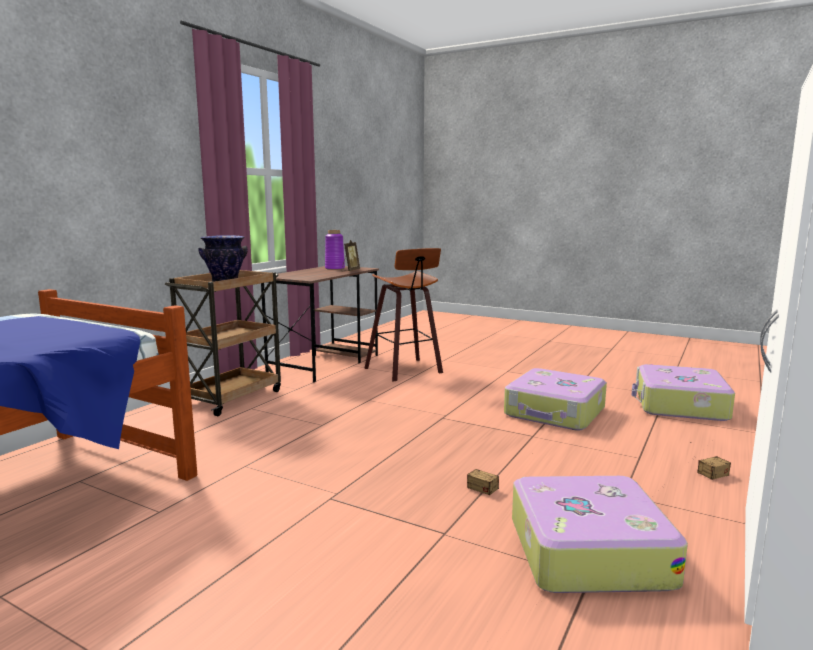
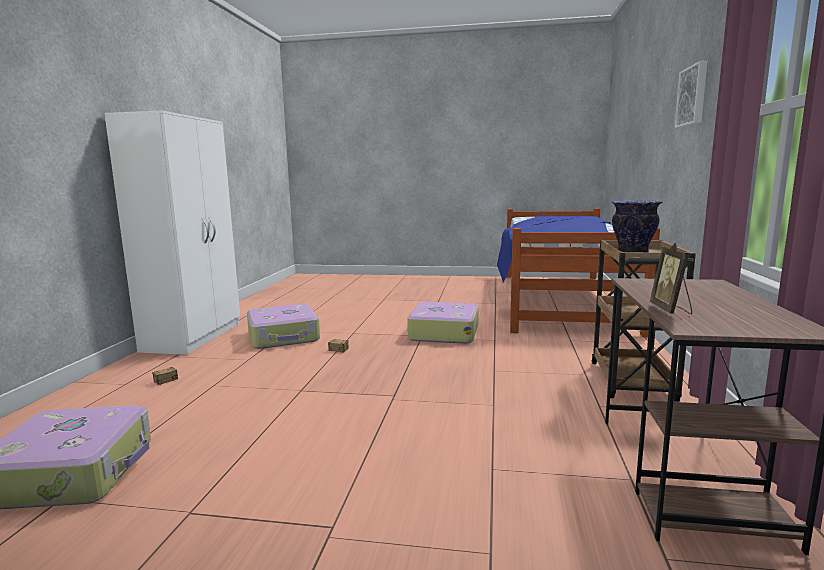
camera: 160 degrees right, 0 degrees up
(93, 128) = (693, 96): none -> picture
(335, 268) = (743, 318): purple vase -> none
(406, 370) = (521, 482): stool -> none
(555, 412) = (268, 424): suitcase -> suitcase (443, 333)

